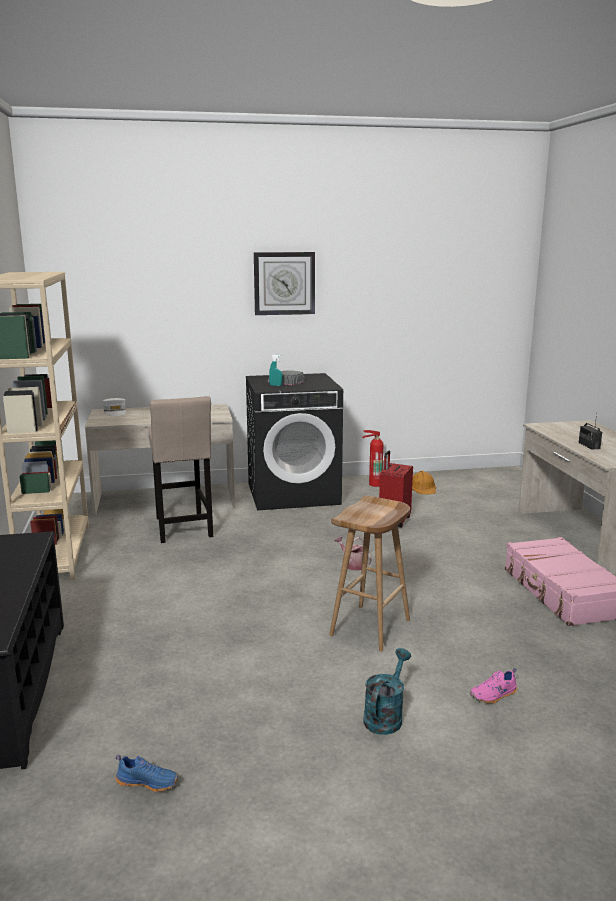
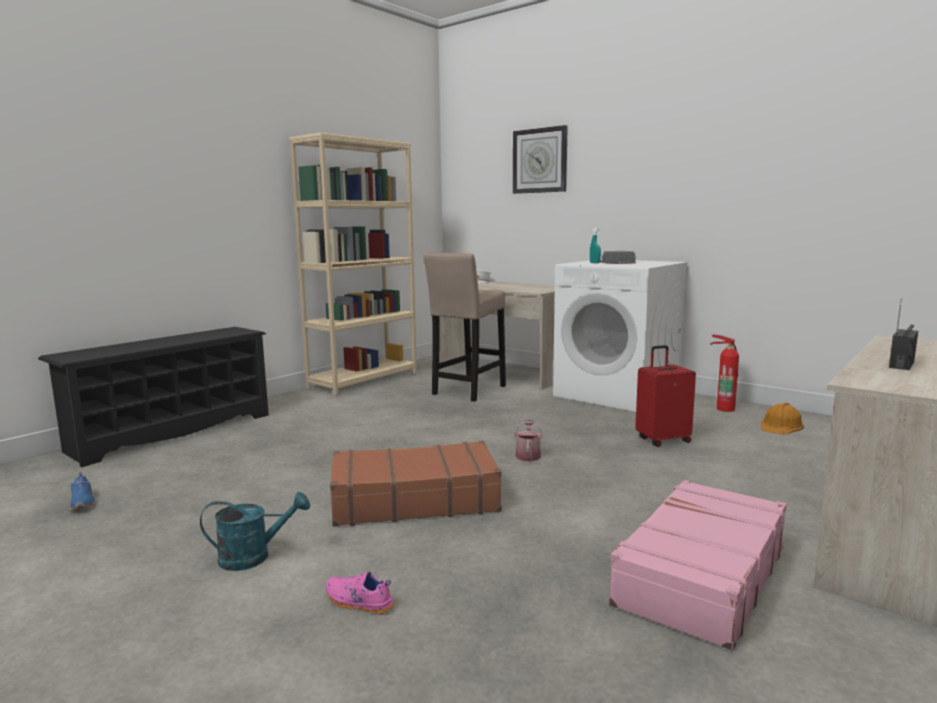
camera: 50 degrees right, 5 degrees down
(284, 283) = (648, 155): wall clock -> wall clock (540, 160)
(293, 493) = (617, 394): black washing machine -> white washing machine
(370, 628) = (414, 500): brown stool -> brown suitcase

